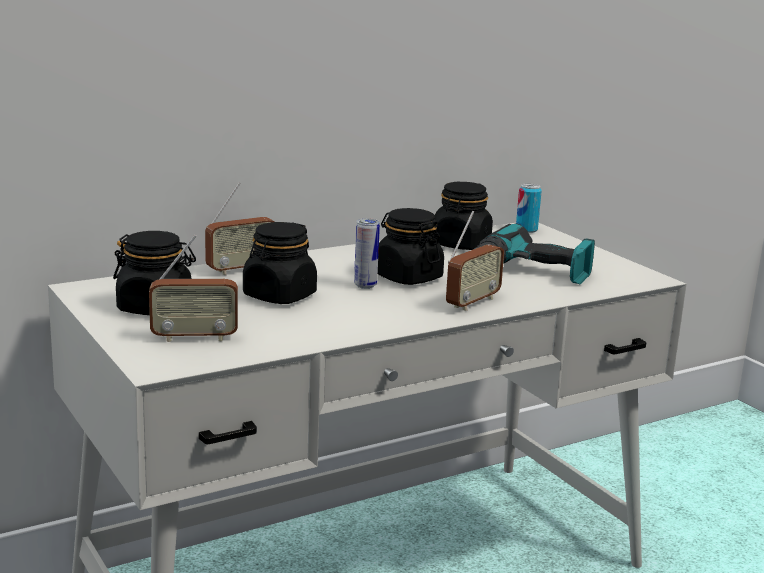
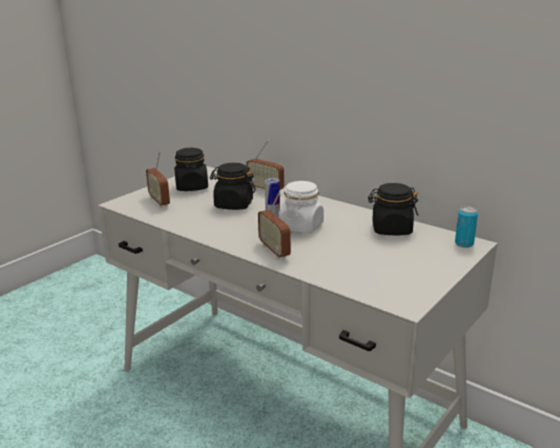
camera: 70 degrees right, 5 degrees up
(407, 277) = (301, 226): black jar -> white jar
(472, 302) = (274, 250): radio -> radio turned 45 degrees clockwise
(530, 273) = (357, 259): power drill -> none

